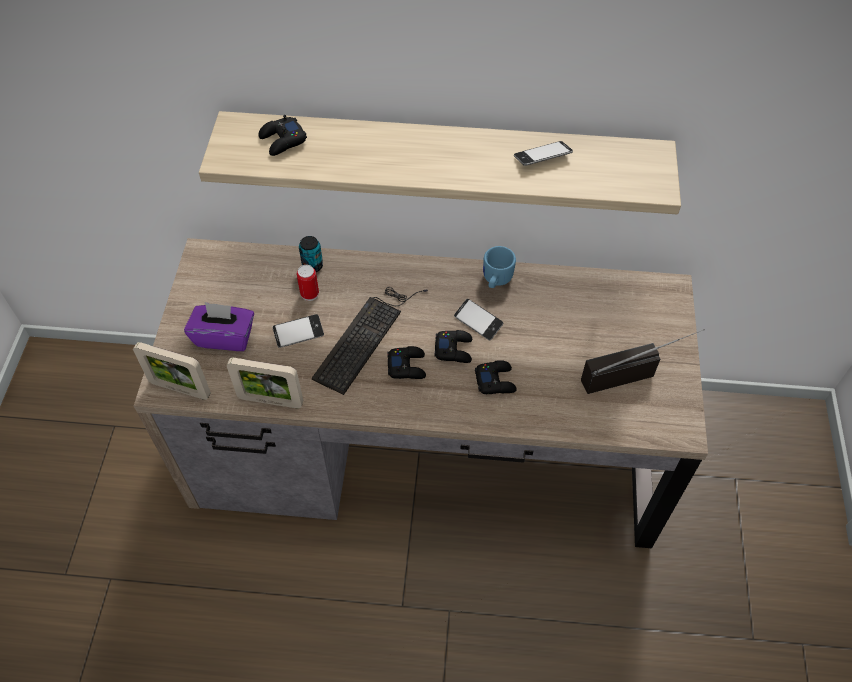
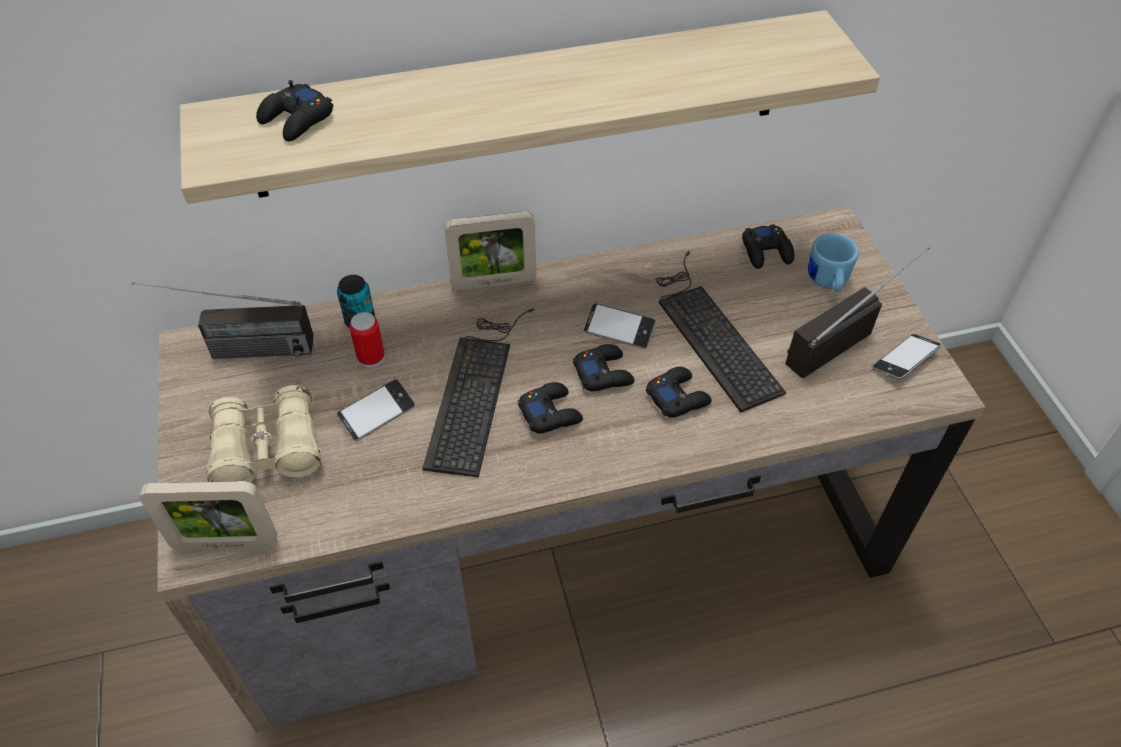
camera: 20 degrees left, 5 degrees down
(225, 337) = (268, 449): purple tissue box -> beige binoculars
(229, 265) = (236, 351): none -> radio
(270, 401) = (374, 518): picture frame -> picture frame (494, 282)
(495, 280) = (616, 273): blue mug -> blue mug (827, 283)
(540, 342) = (711, 332): none -> keyboard
(542, 157) = (673, 61): phone -> phone (904, 360)
(610, 293) = (766, 251): none -> black game controller

